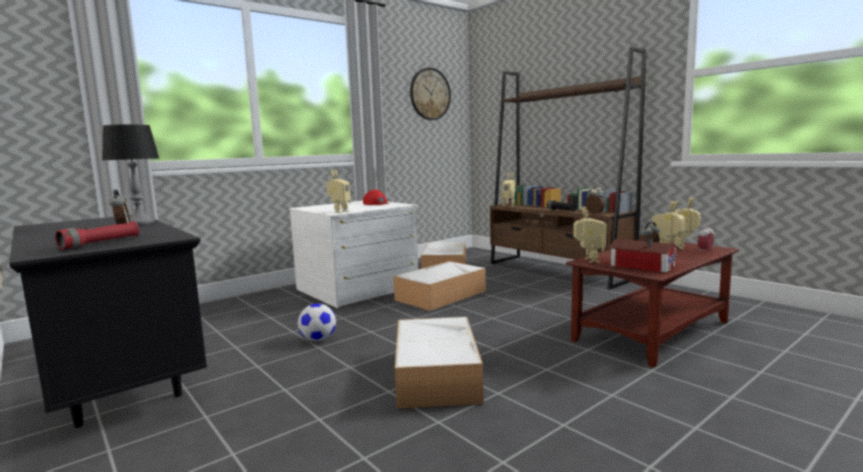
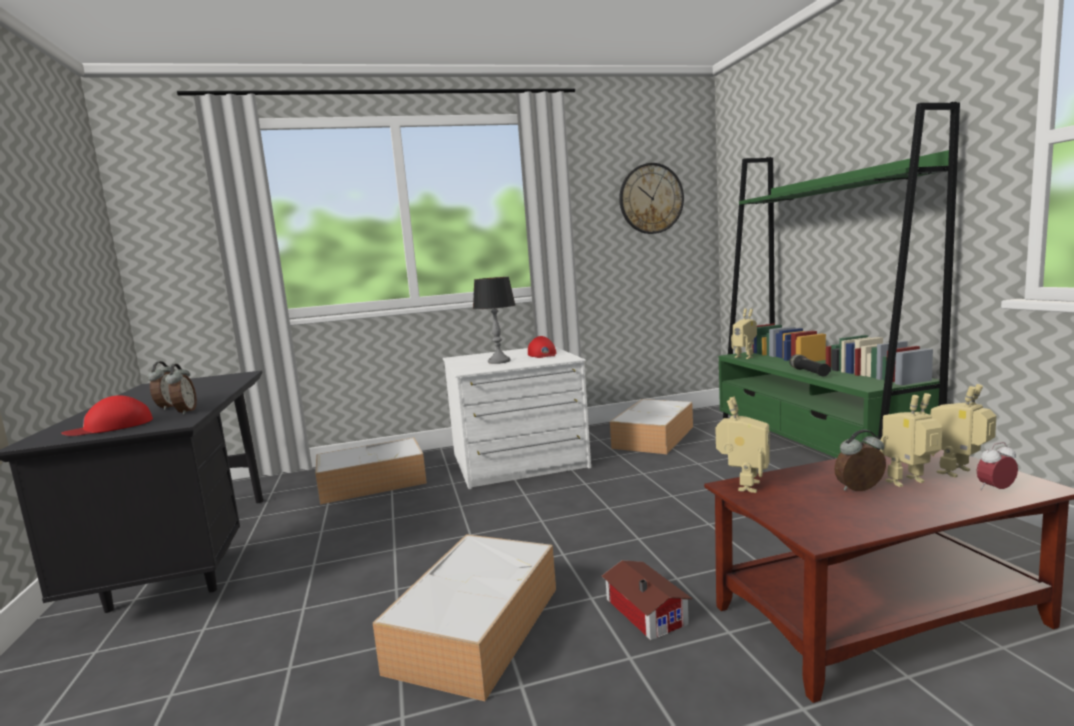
camera: 25 degrees right, 0 degrees up
(101, 243) = (111, 427): red flashlight -> red cap
(140, 223) = (220, 389): table lamp -> table lamp (499, 361)
(318, 340) = (405, 536): football -> none
(339, 212) = (474, 369): toy robot -> none
(441, 295) = (607, 486): storage box -> storage box (374, 482)
(558, 271) = (814, 461): brown bookcase -> green bookcase
(594, 213) = (852, 383): alarm clock -> alarm clock (185, 412)
(641, 265) = (819, 511): toy house -> toy house (646, 609)

